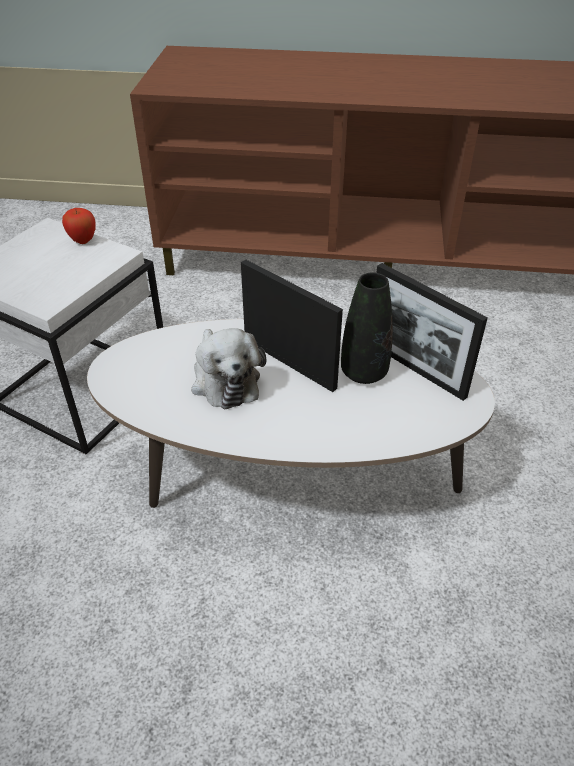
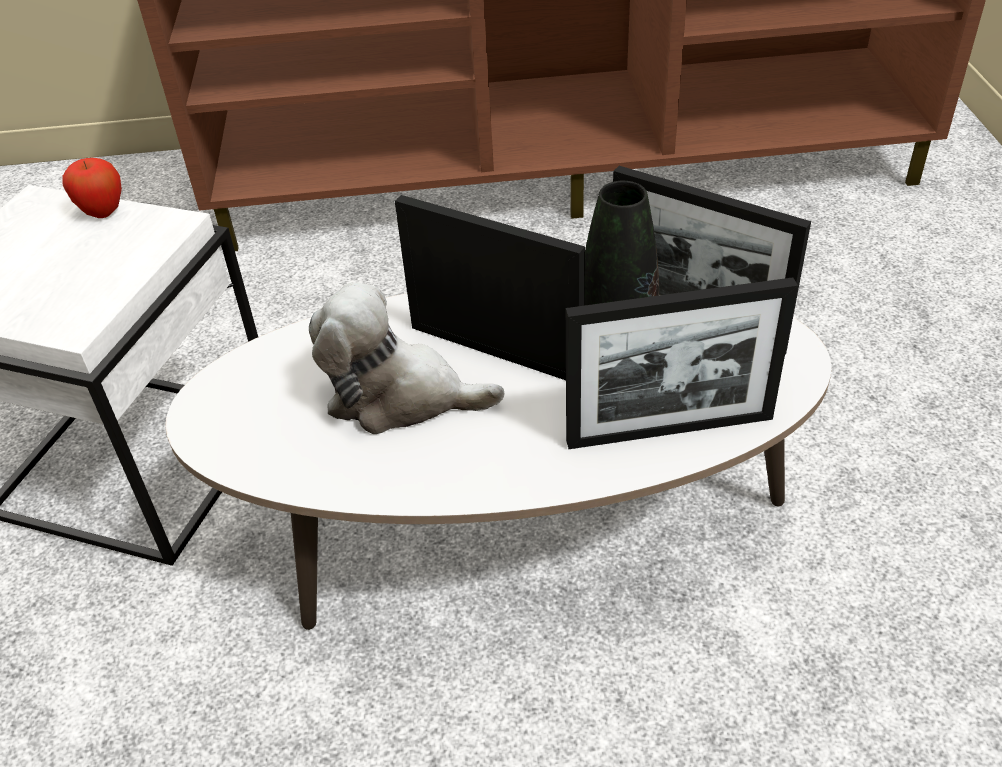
camera: 10 degrees left, 0 degrees up
(224, 379) = (399, 397): plush toy -> plush toy turned 135 degrees clockwise
(378, 430) = (669, 430): none -> picture frame

